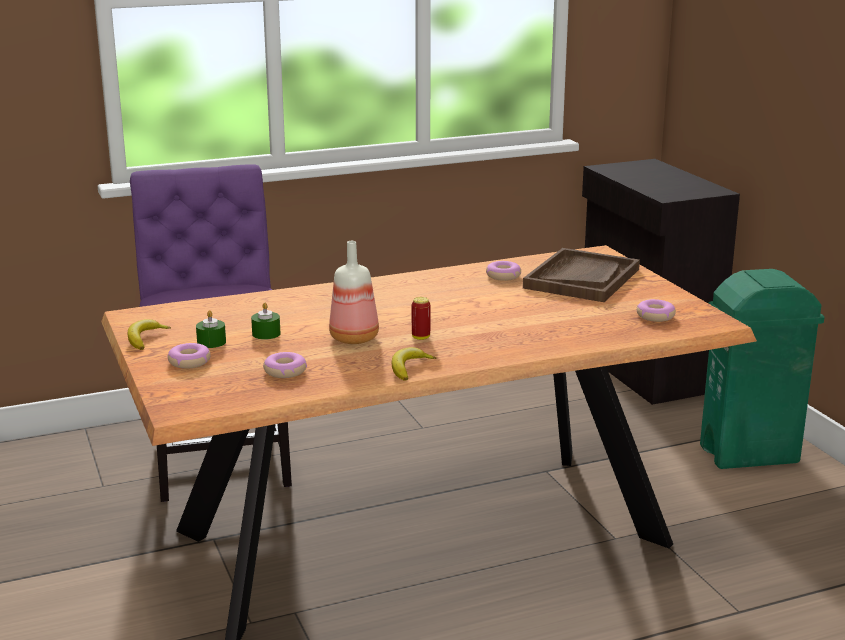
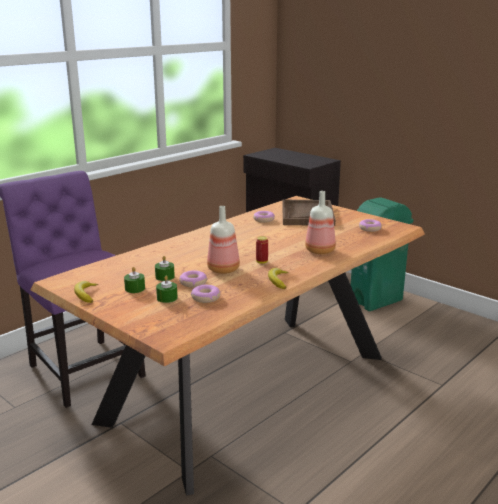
camera: 25 degrees left, 0 degrees up
(189, 362) = (135, 304): donut -> donut (193, 283)
(236, 362) = (167, 298): none -> green candle
(529, 337) = (321, 251): none -> bottle

